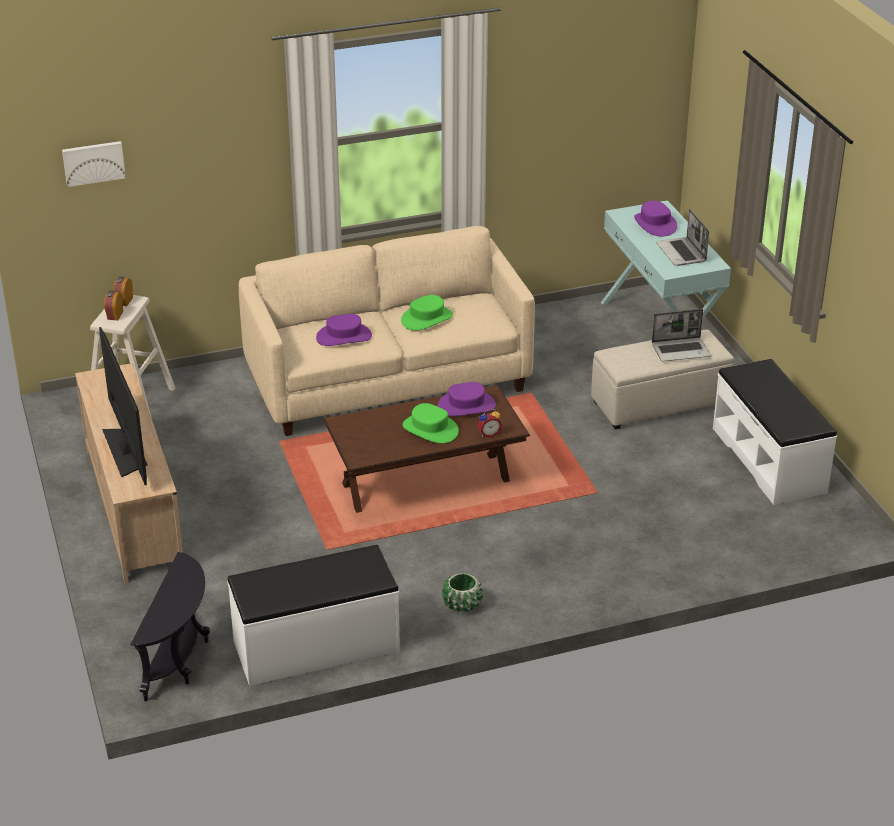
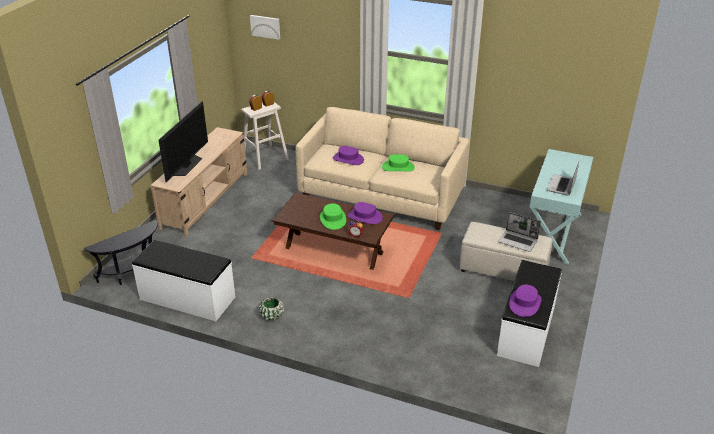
camera: 40 degrees right, 0 degrees up
(655, 224) = (567, 165): purple hat -> purple hat (524, 303)

